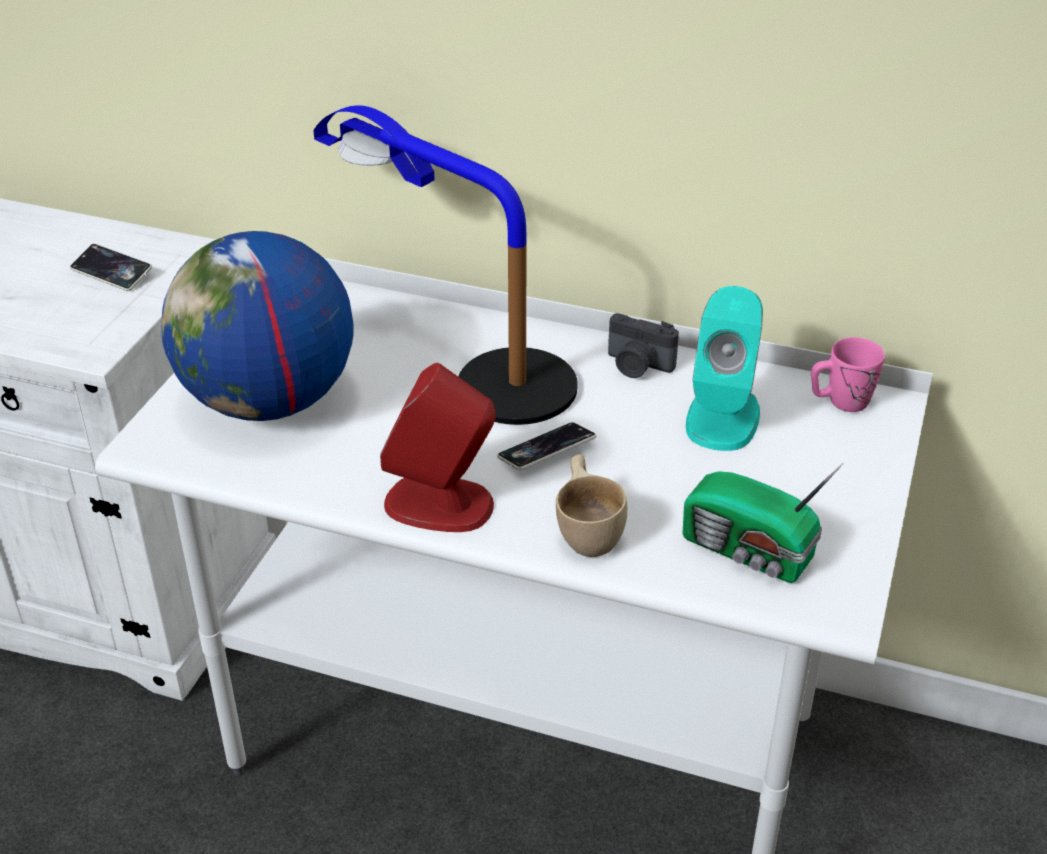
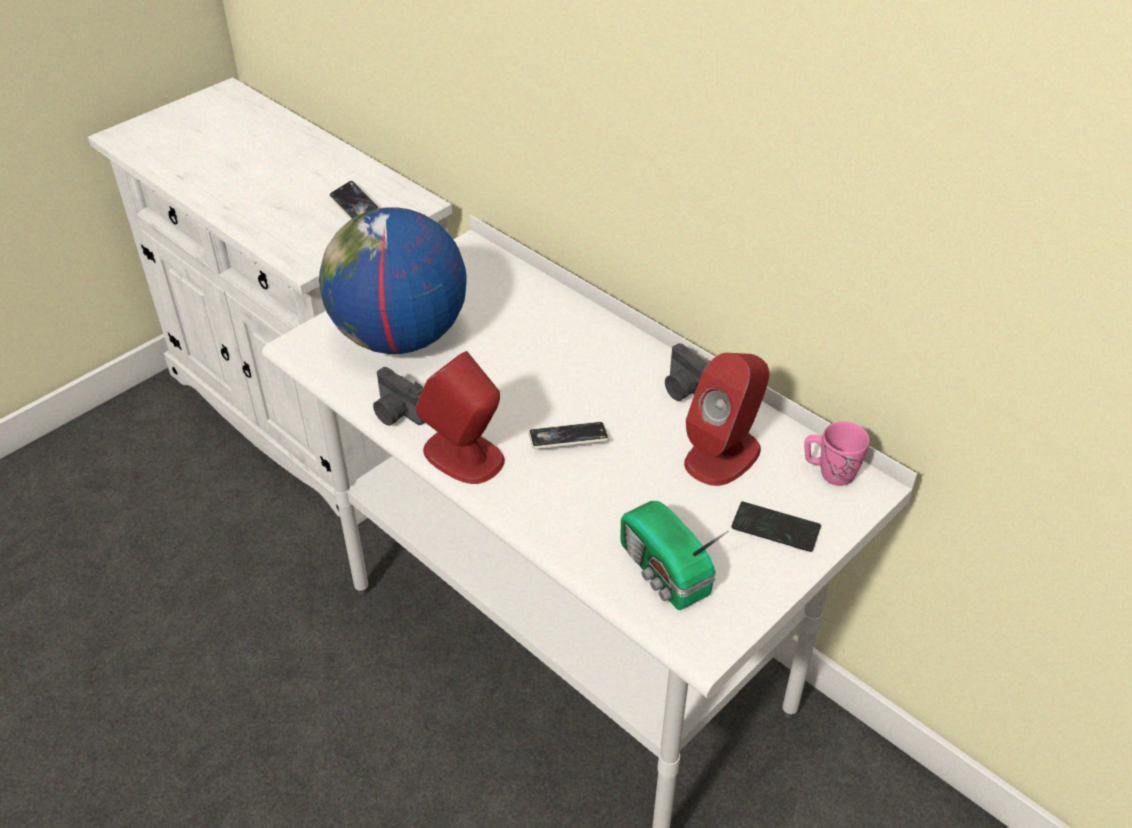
camera: 25 degrees right, 5 degrees up
(326, 484) = (397, 414): none -> camera
(468, 361) = (560, 348): table lamp -> none
(589, 529) = (556, 512): beige cup -> none
(723, 417) = (723, 455): turquoise speaker -> red speaker
(828, 471) = (775, 528): none -> phone

